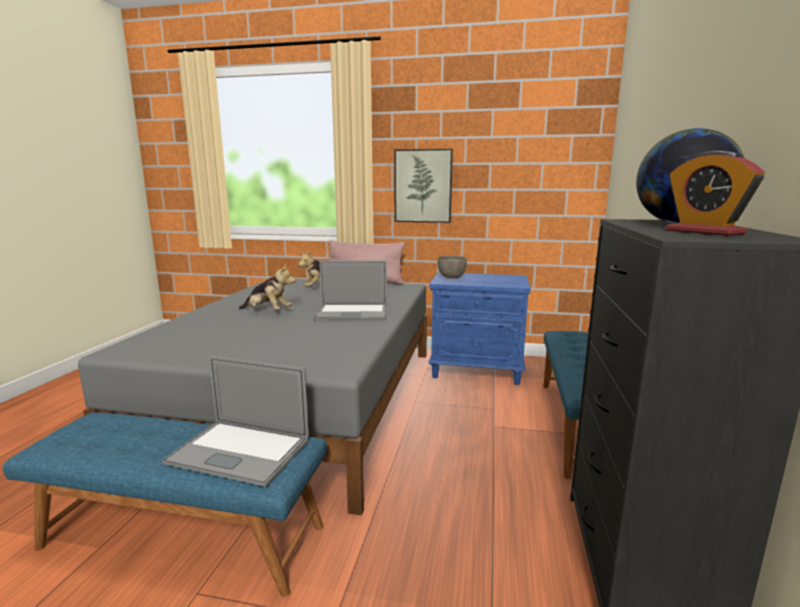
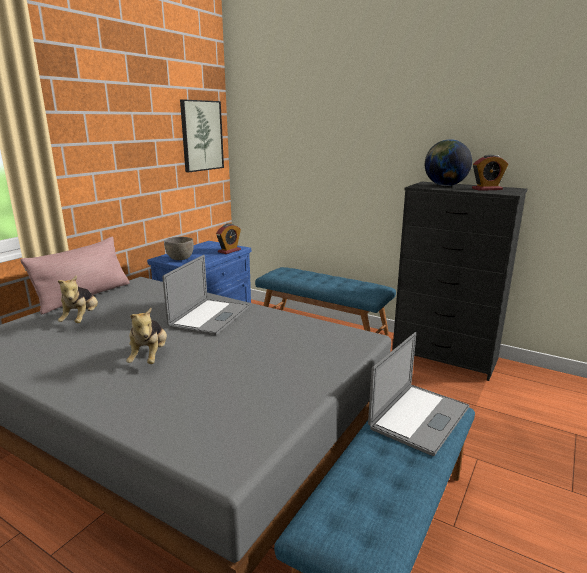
camera: 70 degrees left, 5 degrees up
(268, 311) = (150, 357): plush toy -> plush toy turned 135 degrees clockwise
(423, 186) = (101, 169): picture -> picture (201, 136)
(502, 284) = (229, 251): none -> alarm clock

